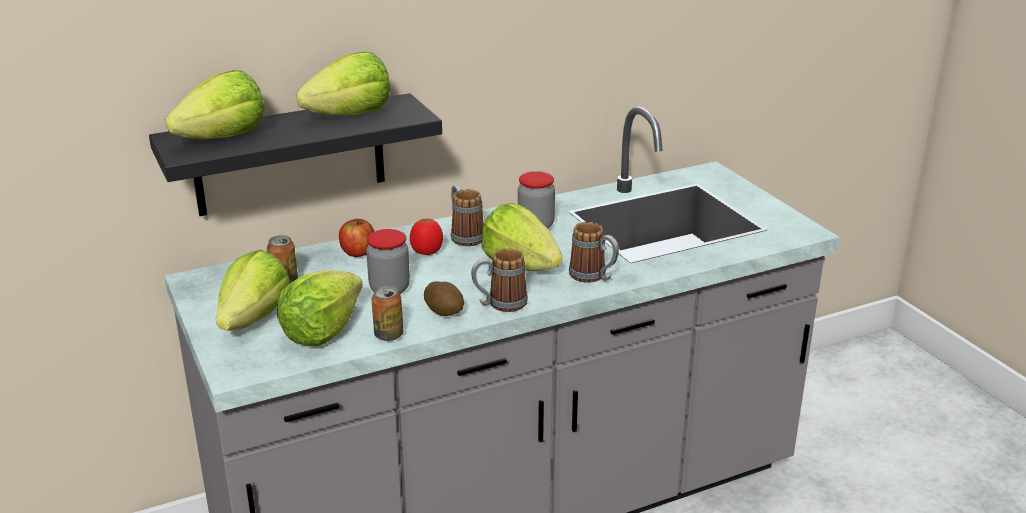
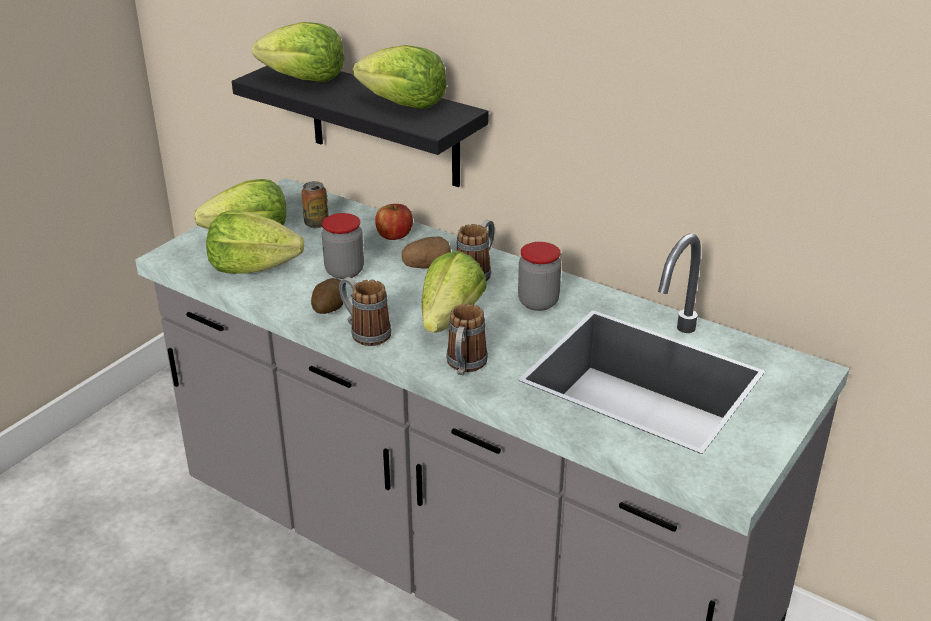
camera: 60 degrees right, 5 degrees up
(388, 335) = (268, 297): can -> none
(426, 252) = (426, 265): tomato -> potato

